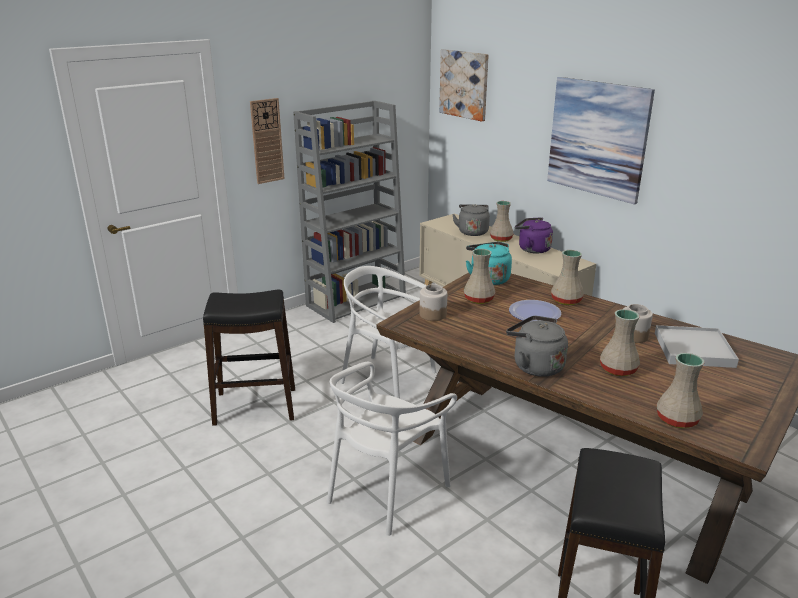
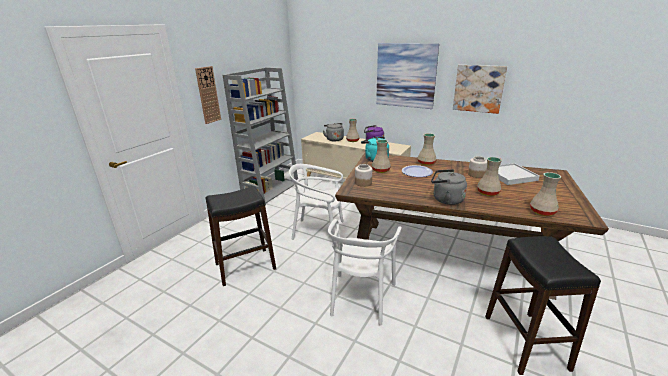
camera: 20 degrees left, 0 degrees up
(464, 84) = (315, 55): picture -> picture (478, 88)

